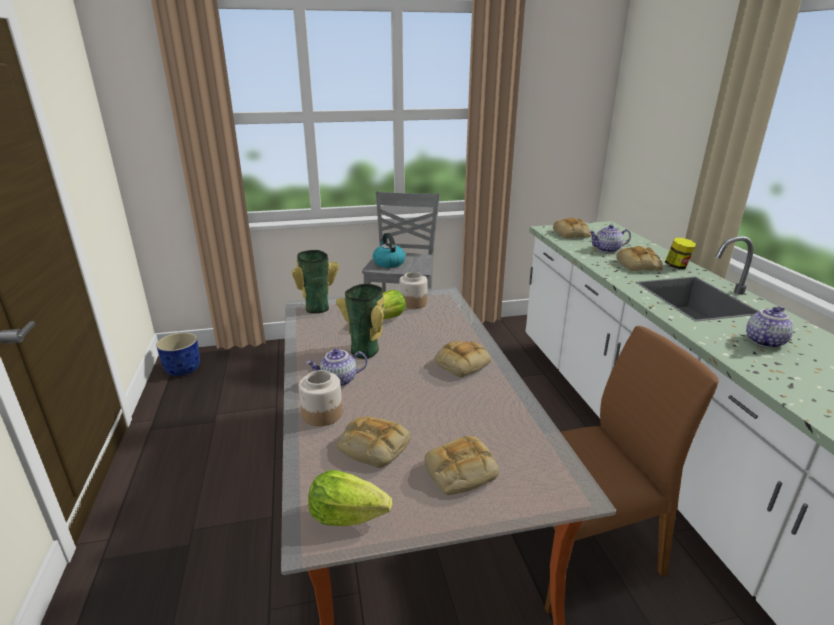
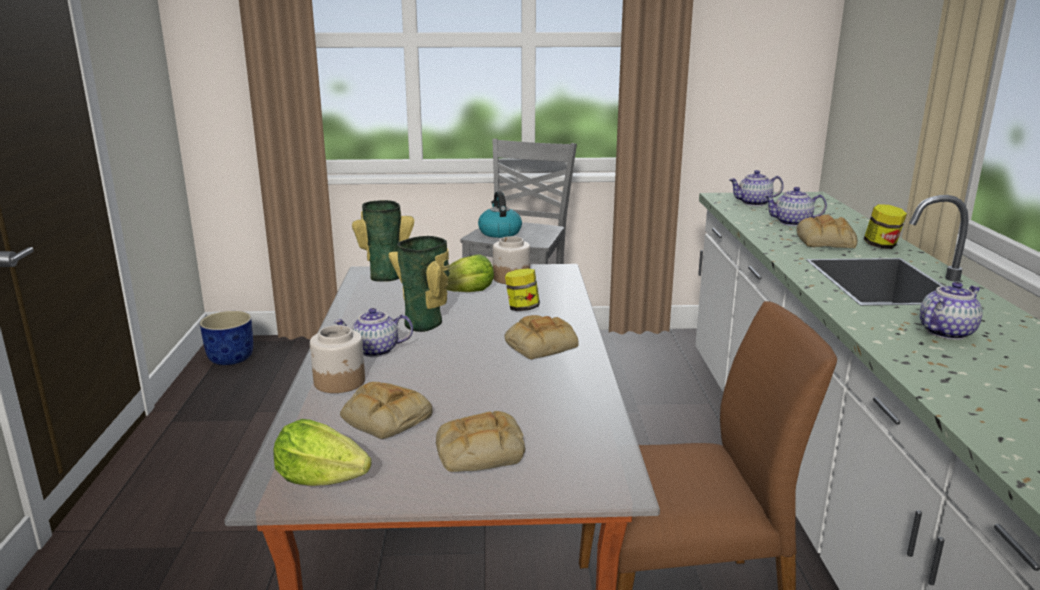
camera: 10 degrees right, 5 degrees down
(433, 330) = (522, 308): none -> jar
(572, 234) = (754, 203): bread -> teapot

